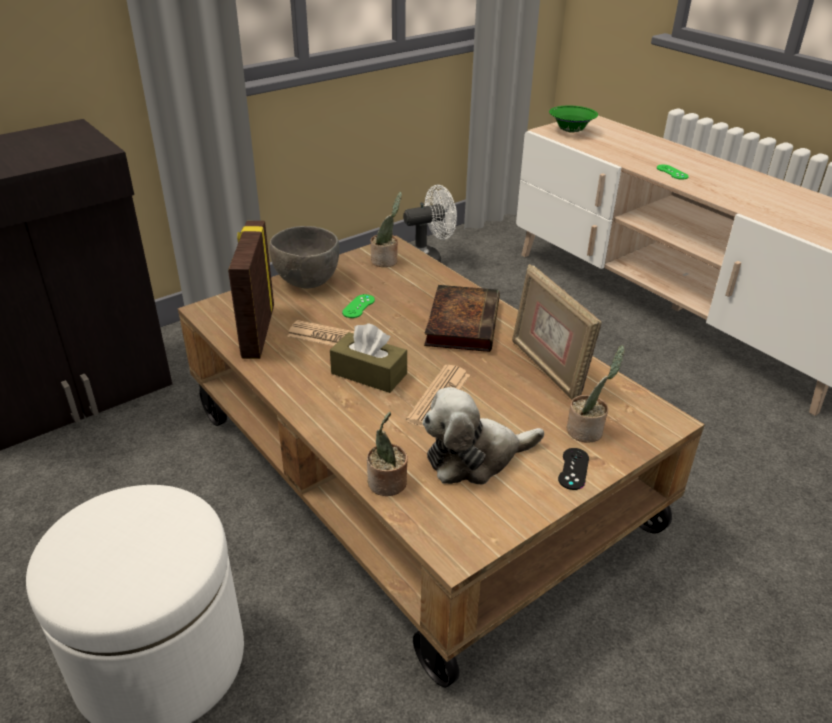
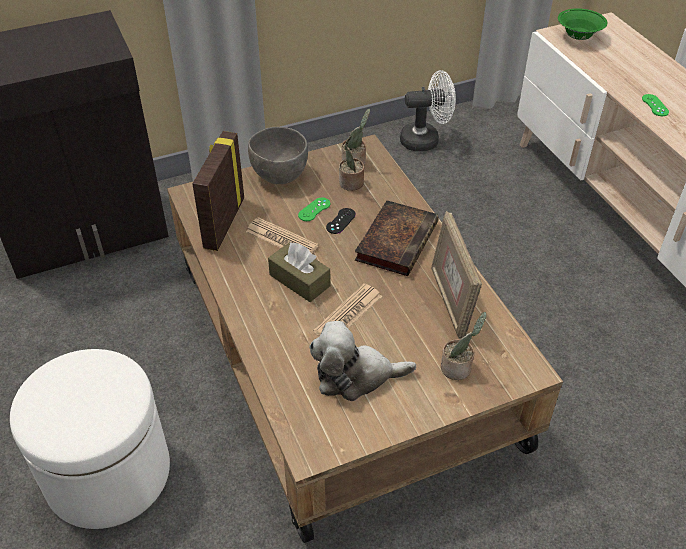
camera: 15 degrees right, 10 degrees up
(387, 484) = (279, 386): potted plant -> potted plant (351, 184)
(573, 469) = (430, 401): black game controller -> black game controller (340, 221)

